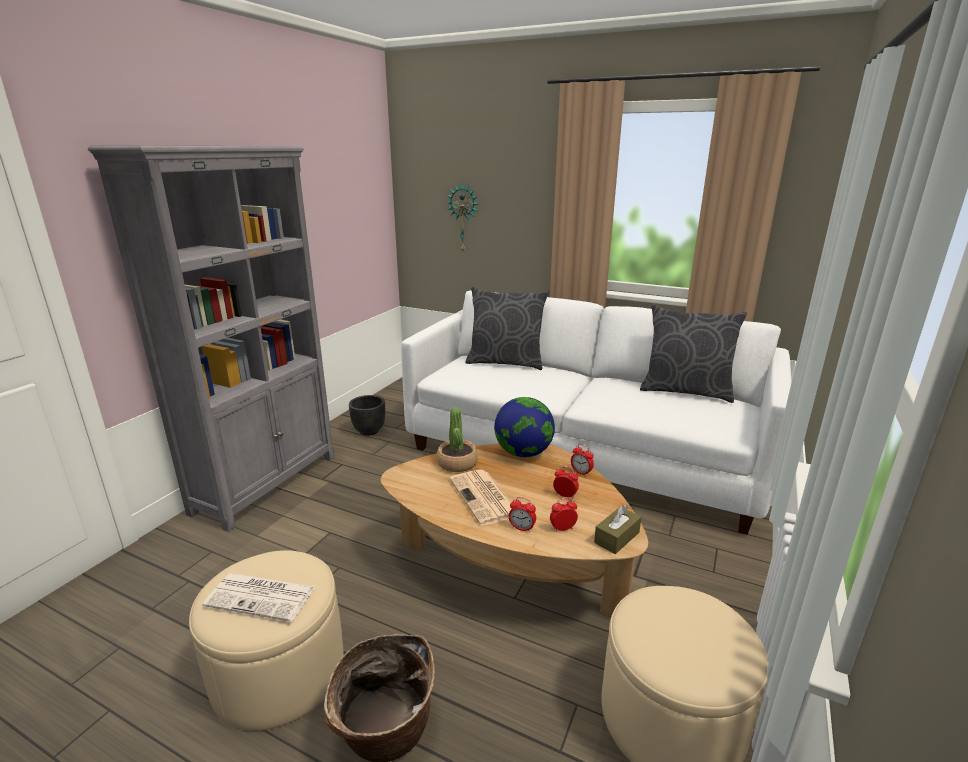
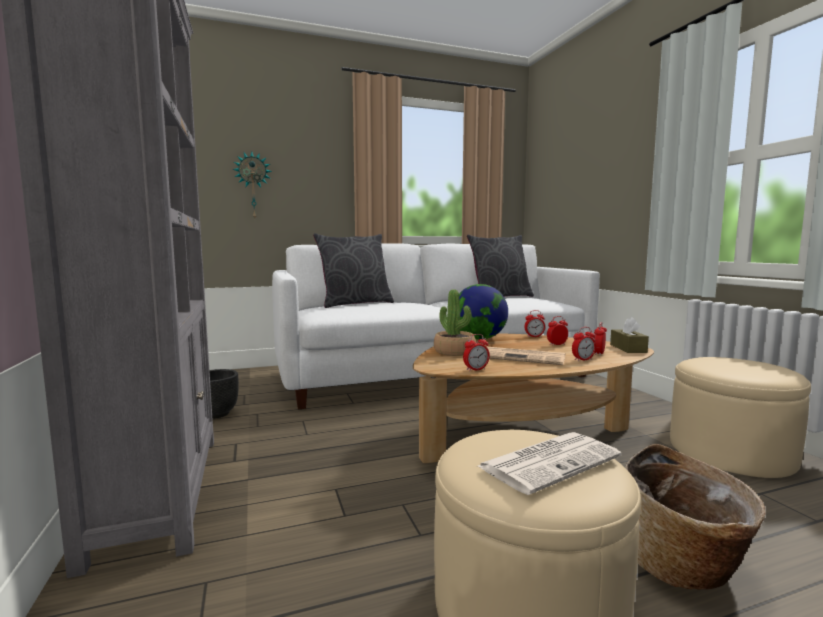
camera: 45 degrees left, 15 degrees down
(414, 494) = (476, 369): none -> alarm clock

